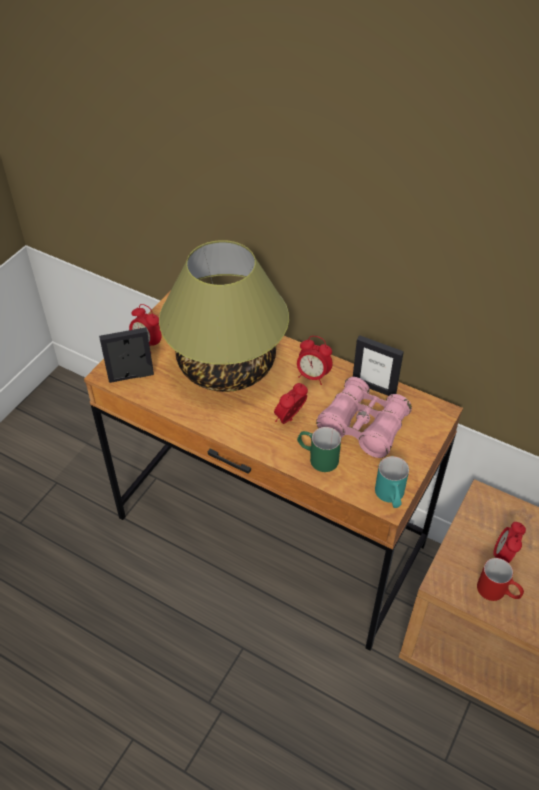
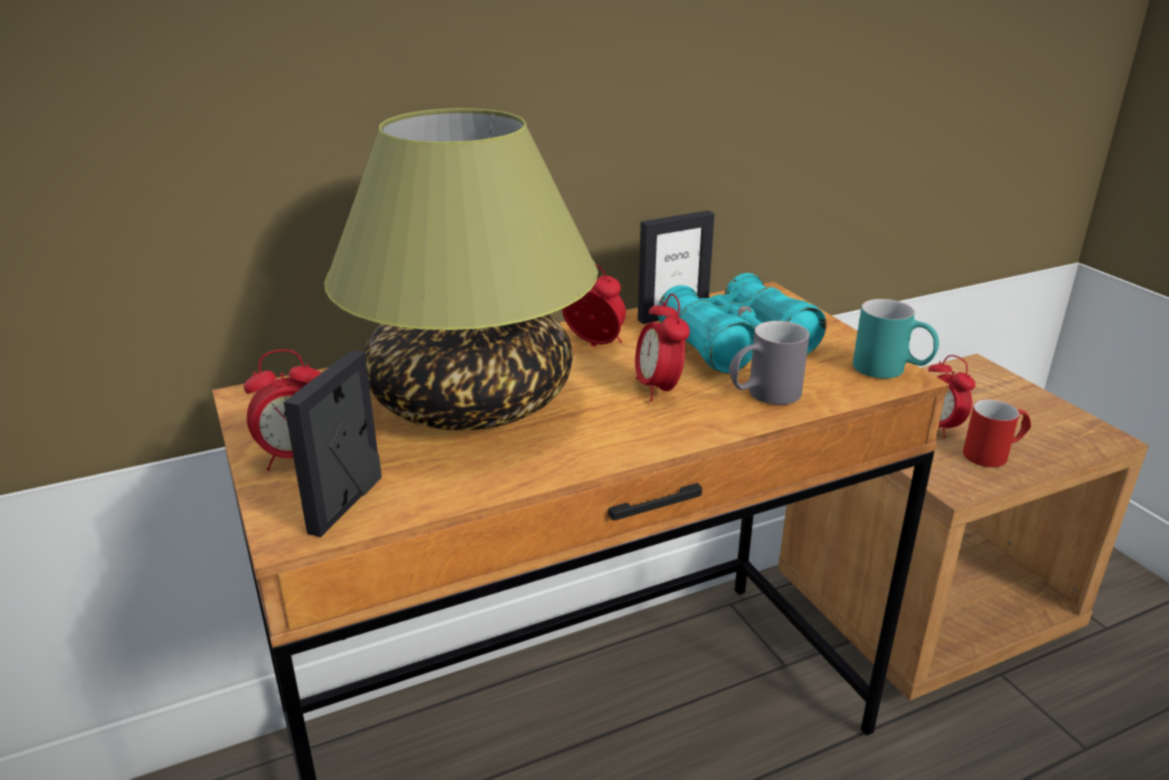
camera: 55 degrees left, 20 degrees down
(313, 376) = (594, 344): alarm clock -> alarm clock turned 120 degrees counterclockwise
(317, 457) = (763, 395): green mug -> grey mug
(363, 426) = (737, 344): pink binoculars -> turquoise binoculars

